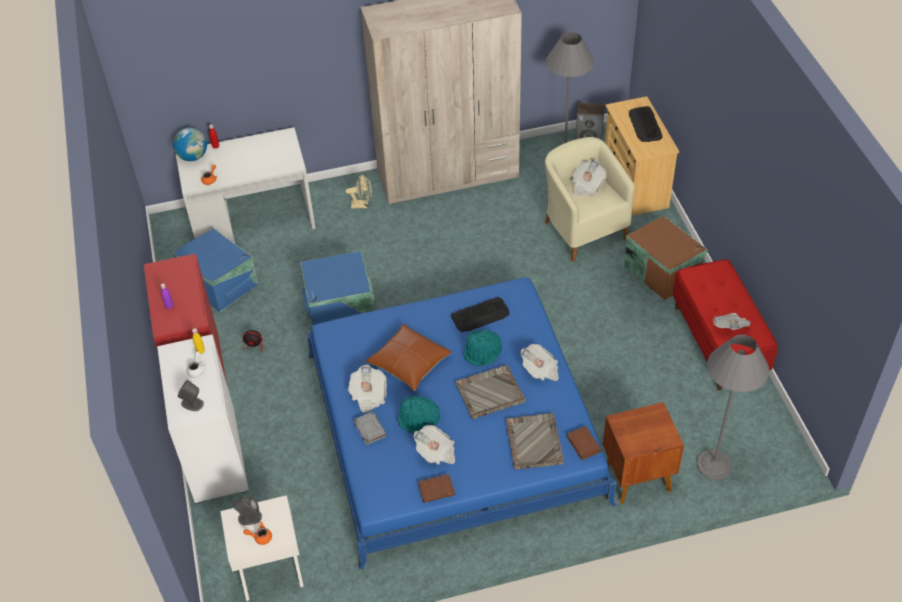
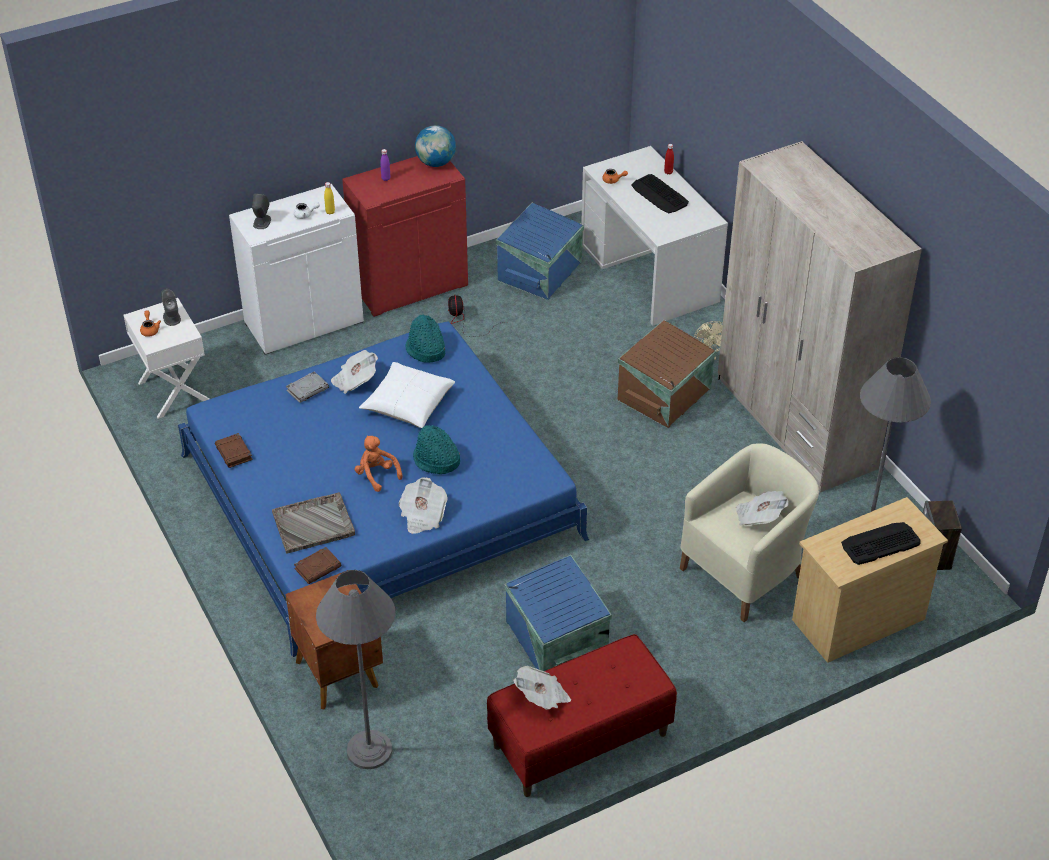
camera: 75 degrees right, 5 degrees down
(193, 156) = (645, 160): globe -> globe (436, 163)
(340, 306) = (535, 371): blue storage box -> blue storage box (555, 640)
(409, 363) = (408, 404): brown pillow -> white pillow
(419, 420) = (327, 424): turquoise hat -> turquoise hat (425, 350)
(436, 452) = (284, 445): newspaper -> none
(480, 315) = (496, 451): keyboard -> keyboard (659, 195)
(489, 393) = (376, 475): grey tray -> orange plush toy
(662, 271) = (696, 666): brown storage box -> brown storage box (666, 394)

